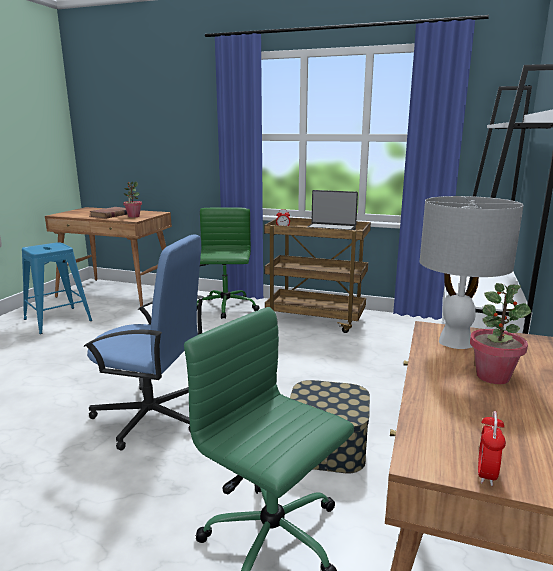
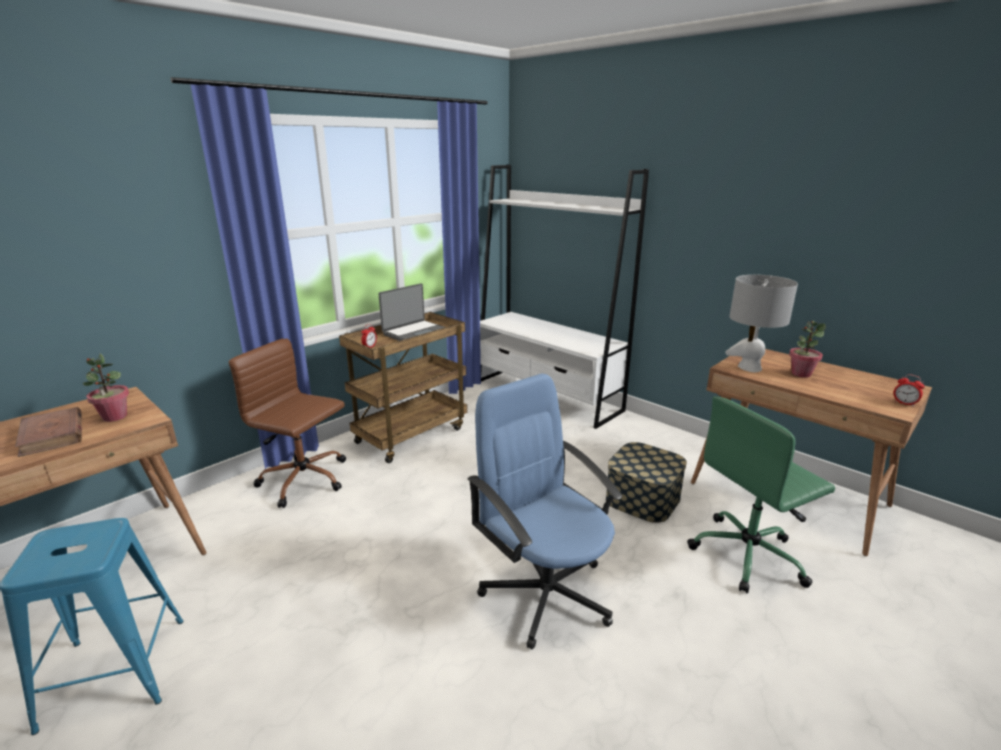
camera: 65 degrees left, 5 degrees up
(152, 416) = (546, 592): blue office chair -> blue office chair turned 75 degrees counterclockwise
(225, 308) = (305, 480): green office chair -> brown office chair

